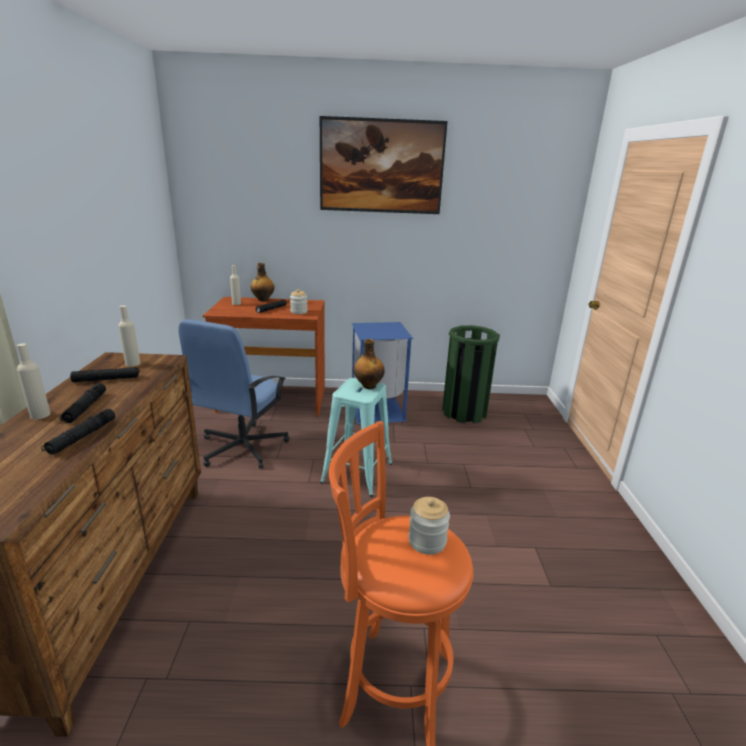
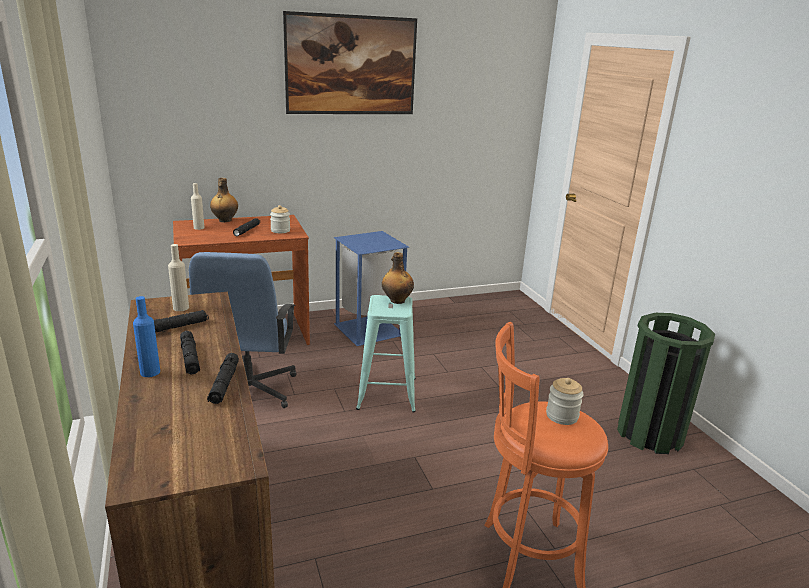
camera: 20 degrees left, 0 degrees up
(40, 415) = (150, 372): beige bottle -> blue bottle
(464, 412) = (454, 318): green trash can -> green trash can (650, 434)

